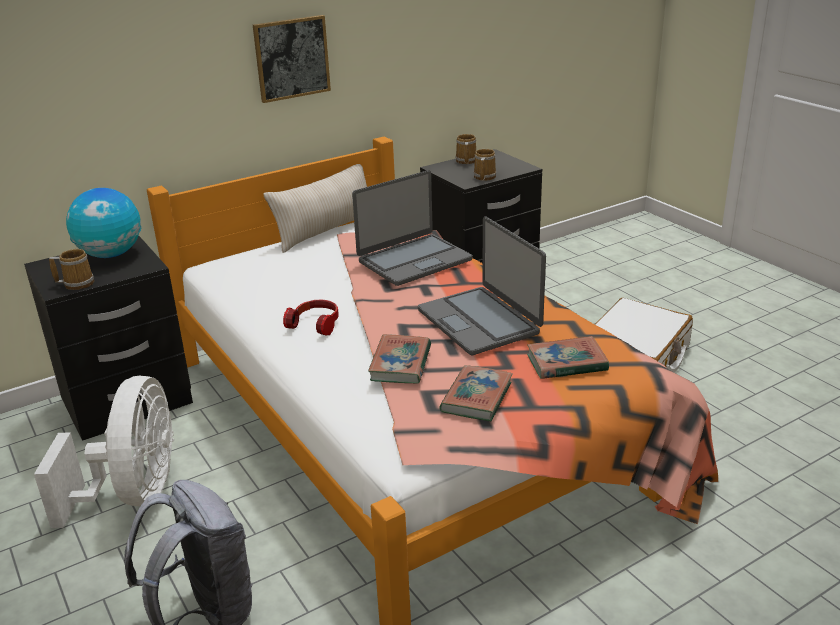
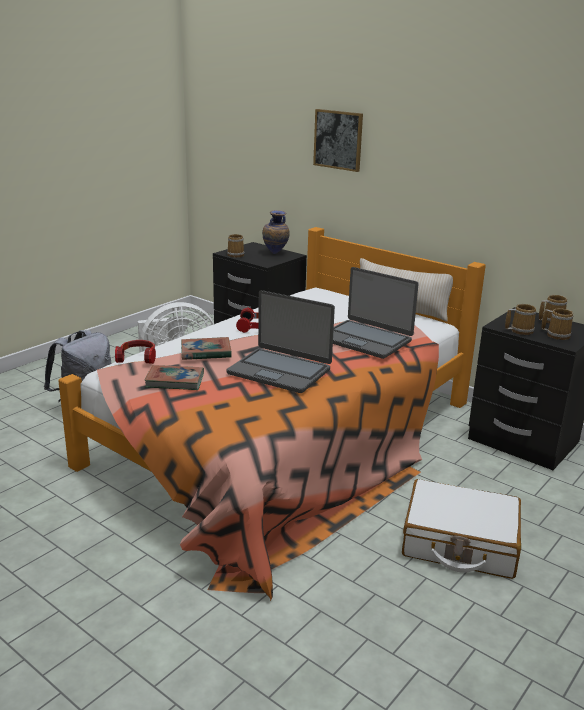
camera: 70 degrees right, 5 degrees down
(111, 254) = (275, 254): globe -> vase
(291, 58) = (427, 173): picture -> picture (338, 140)
(385, 422) = (137, 358): none -> headphones
(479, 321) = (280, 371): laptop -> laptop turned 105 degrees counterclockwise
(501, 166) = (557, 335): none -> mug
(566, 363) = (234, 408): book -> none

